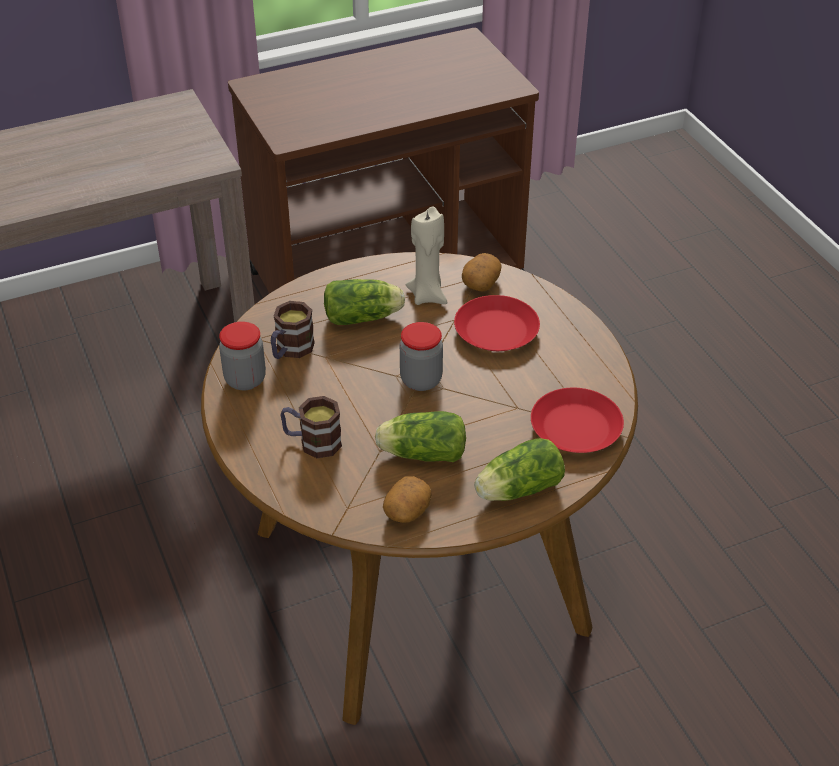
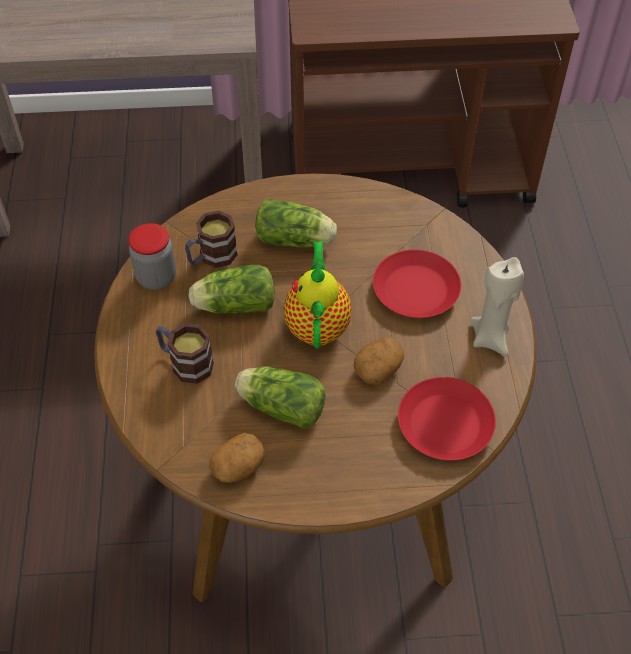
camera: 20 degrees right, 10 degrees up
(421, 380) = (317, 325): jar -> teapot
(428, 295) = (367, 232): beige candle -> beige candle (490, 338)
(481, 282) = (425, 231): potato -> potato (378, 368)
(516, 490) = (353, 477): lettuce -> lettuce (233, 305)

